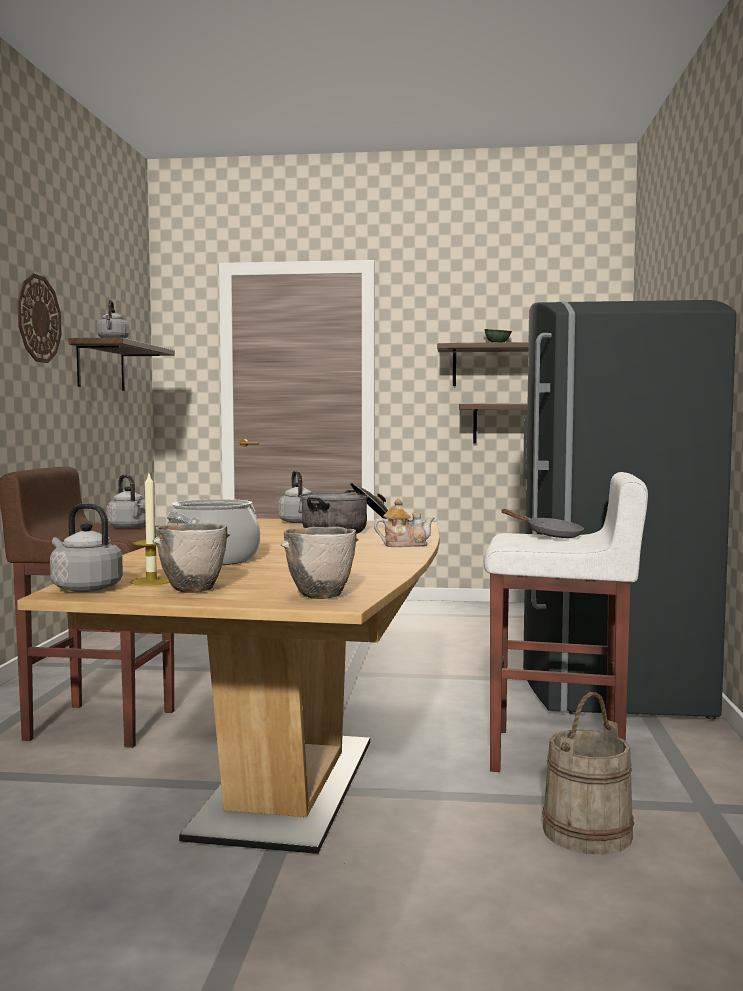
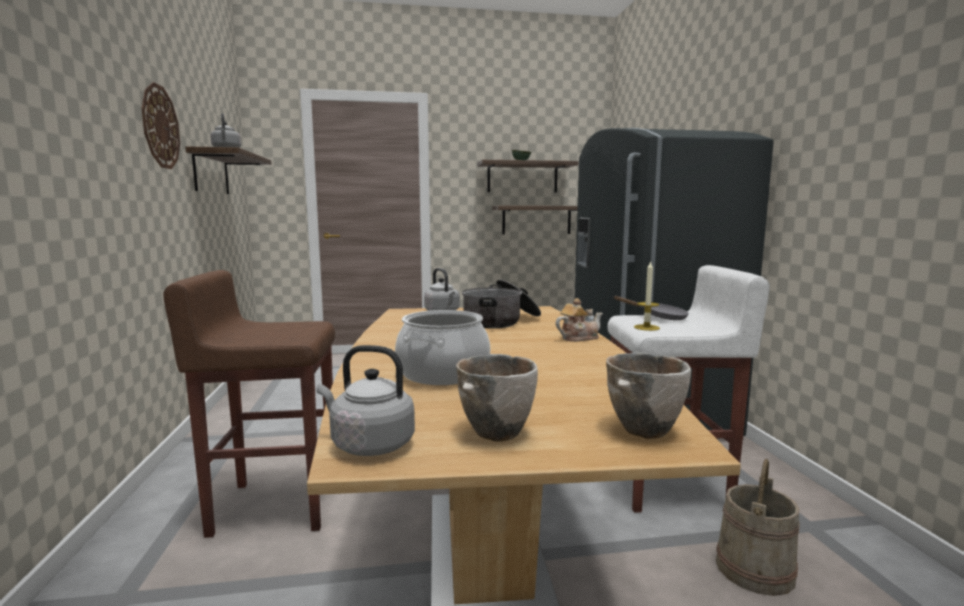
camera: 15 degrees left, 5 degrees up
(130, 527) = (293, 325): grey kettle -> none
(151, 581) = (429, 421): candle -> candle (646, 327)

